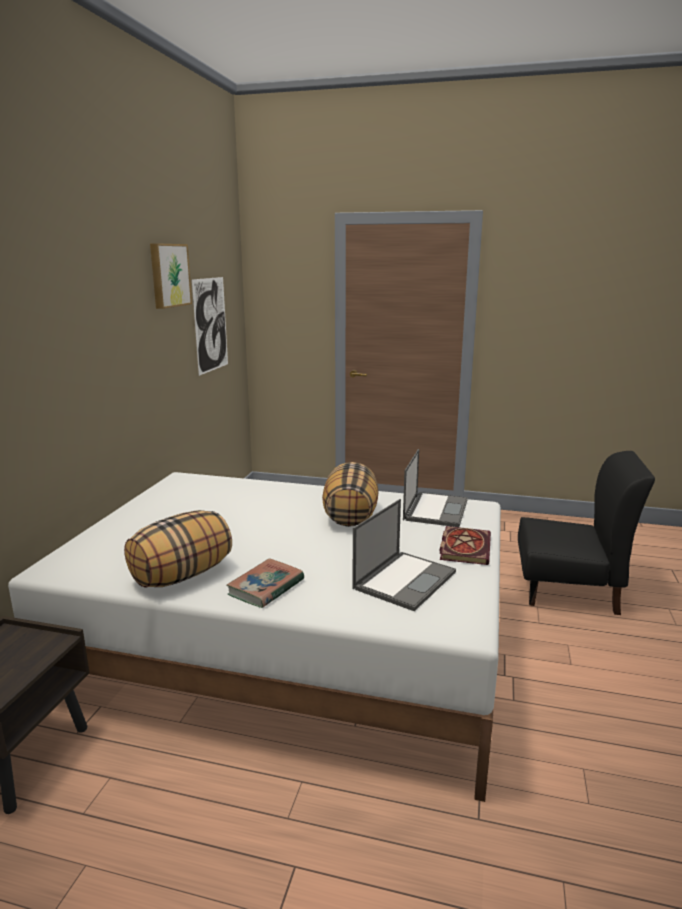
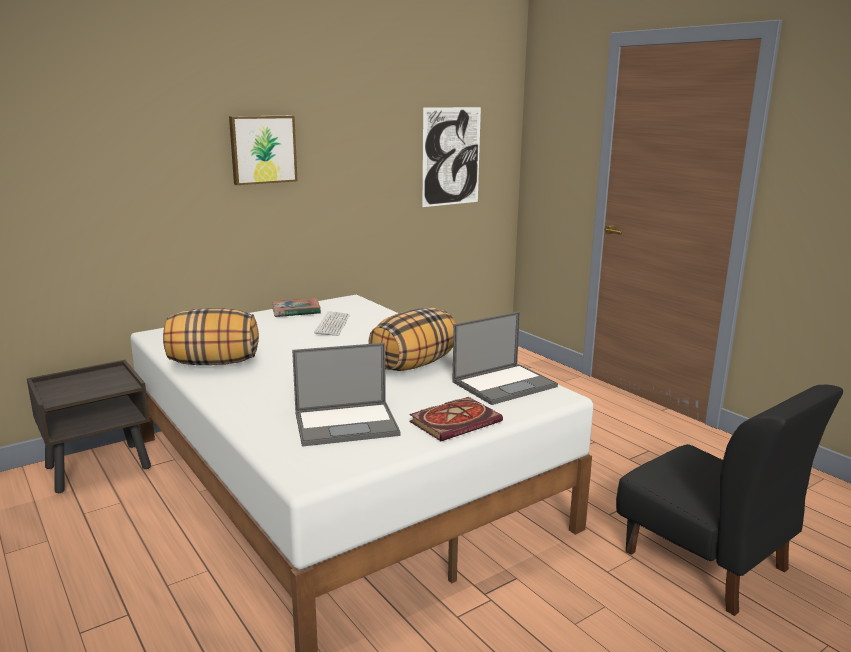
camera: 40 degrees right, 0 degrees up
(168, 275) = (385, 101): picture -> picture (262, 149)
(215, 504) = (332, 325): none -> keyboard
(266, 587) = (244, 389): book -> book (296, 311)

